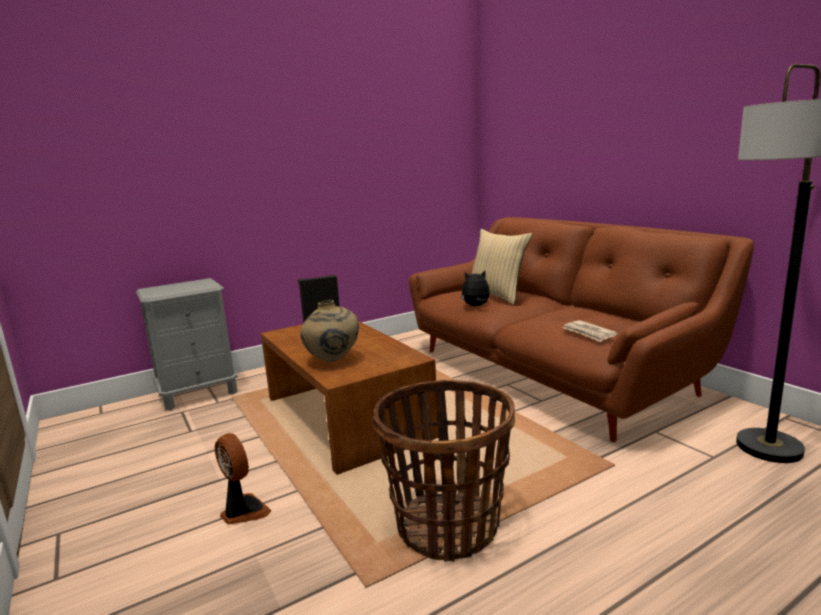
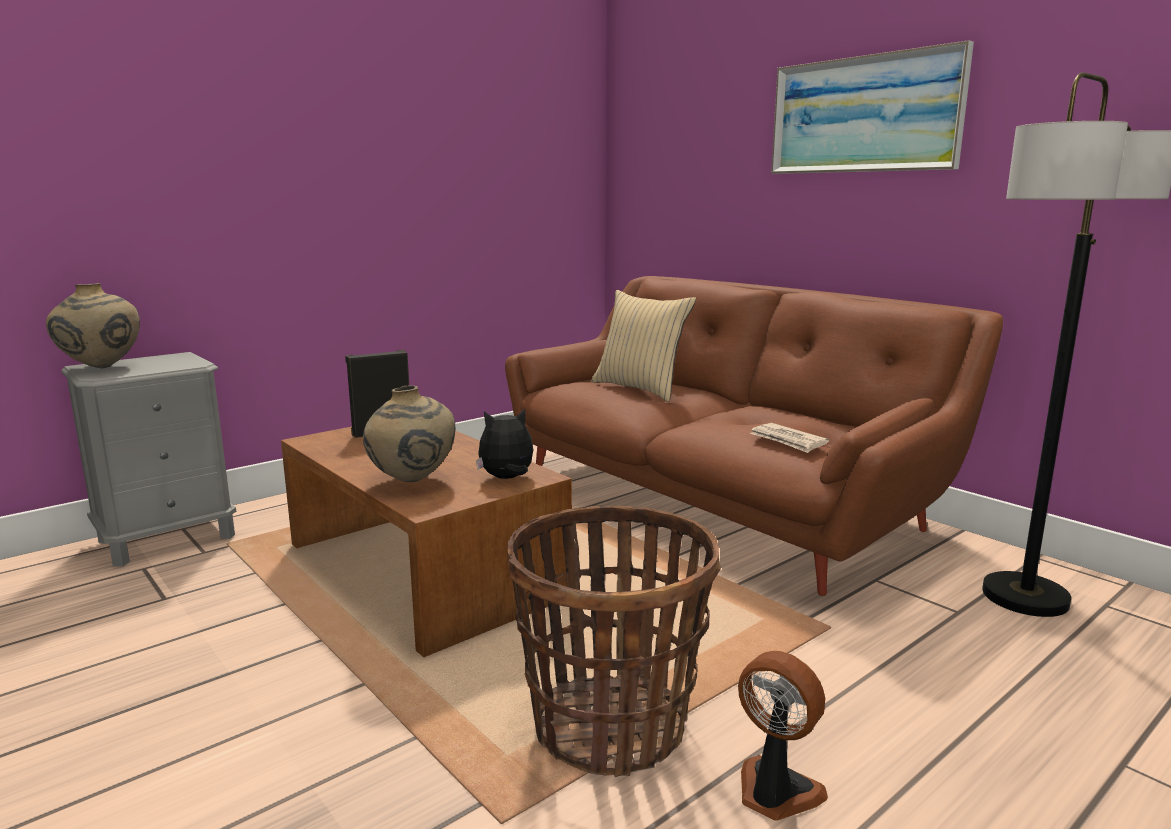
camera: 10 degrees left, 0 degrees up
(157, 290) = (101, 368): none -> beige vase
(243, 512) = (278, 721): fan -> fan (774, 793)
(476, 306) = (613, 403): plush toy -> plush toy (507, 478)
(651, 99) = (864, 115): none -> picture

